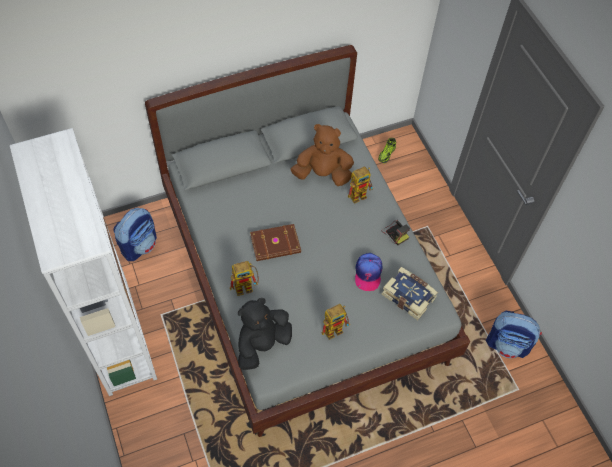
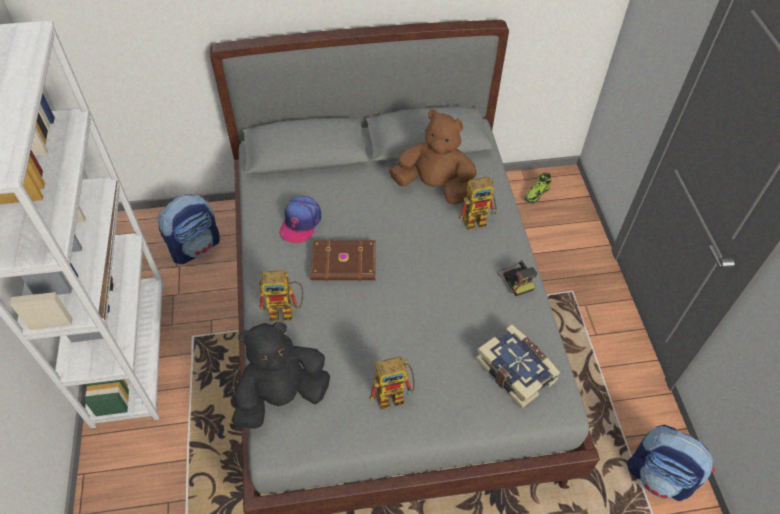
camera: 15 degrees right, 5 degrees down
(368, 273) = (463, 326): cap -> cap (300, 223)

